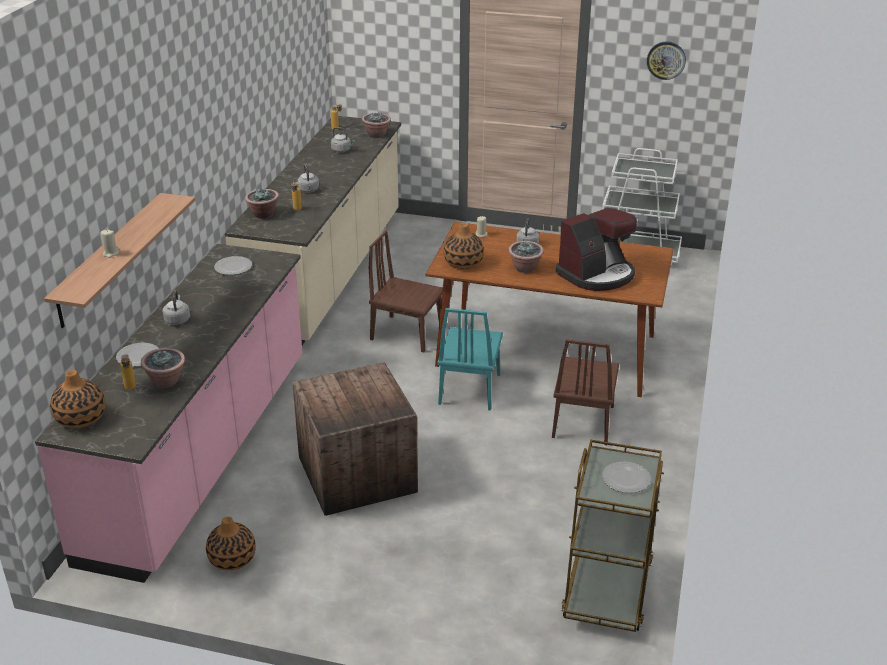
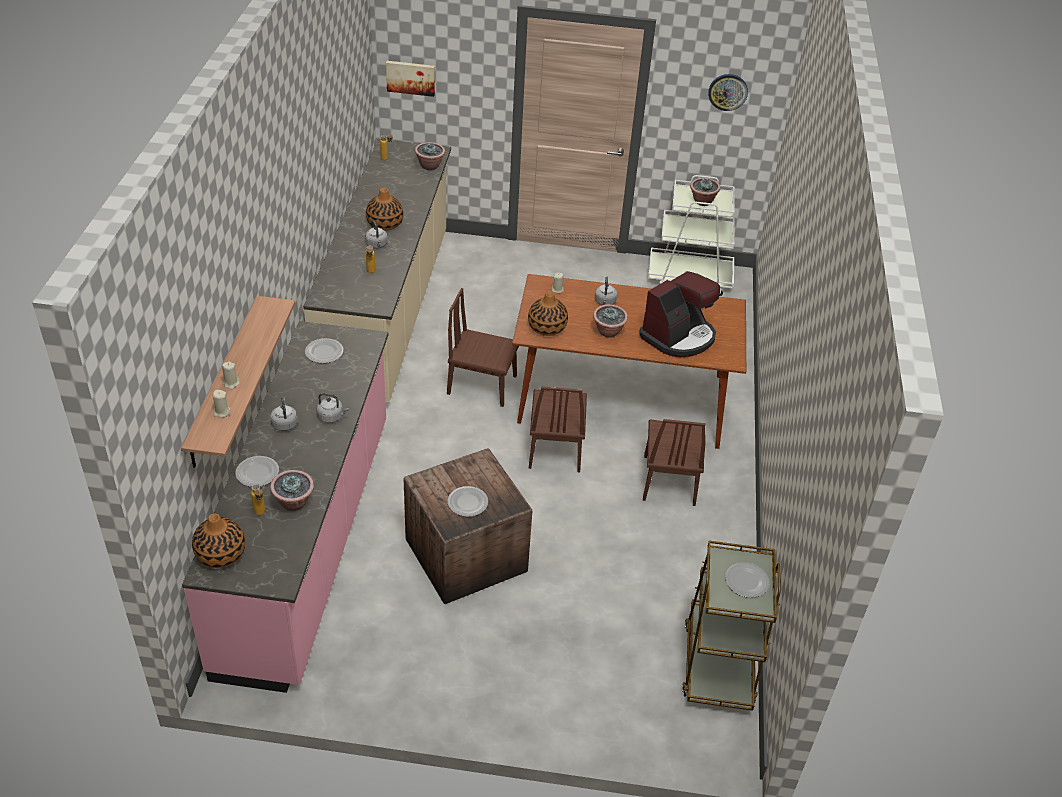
camera: 10 degrees left, 10 degrees up
(93, 274) = (222, 412): none -> beige candle
(232, 559) = (365, 659): vase -> vase (384, 224)
(263, 214) = (337, 280): potted plant -> potted plant (702, 201)
(342, 150) = (399, 188): grey kettle -> grey kettle (332, 417)
(351, 405) = (467, 502): none -> plate
(363, 54) = (411, 77): none -> picture
(469, 389) = (555, 448): turquoise chair -> brown chair

